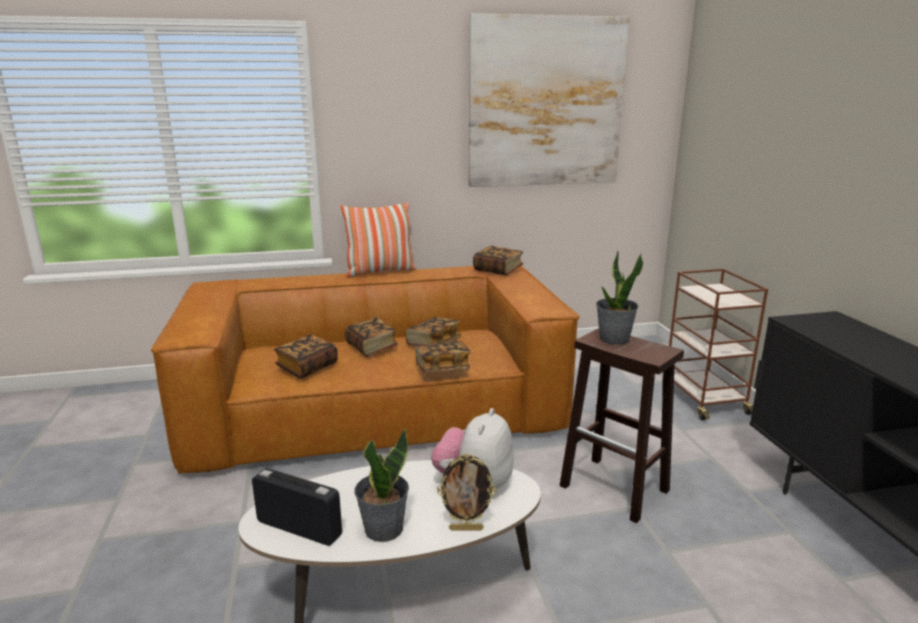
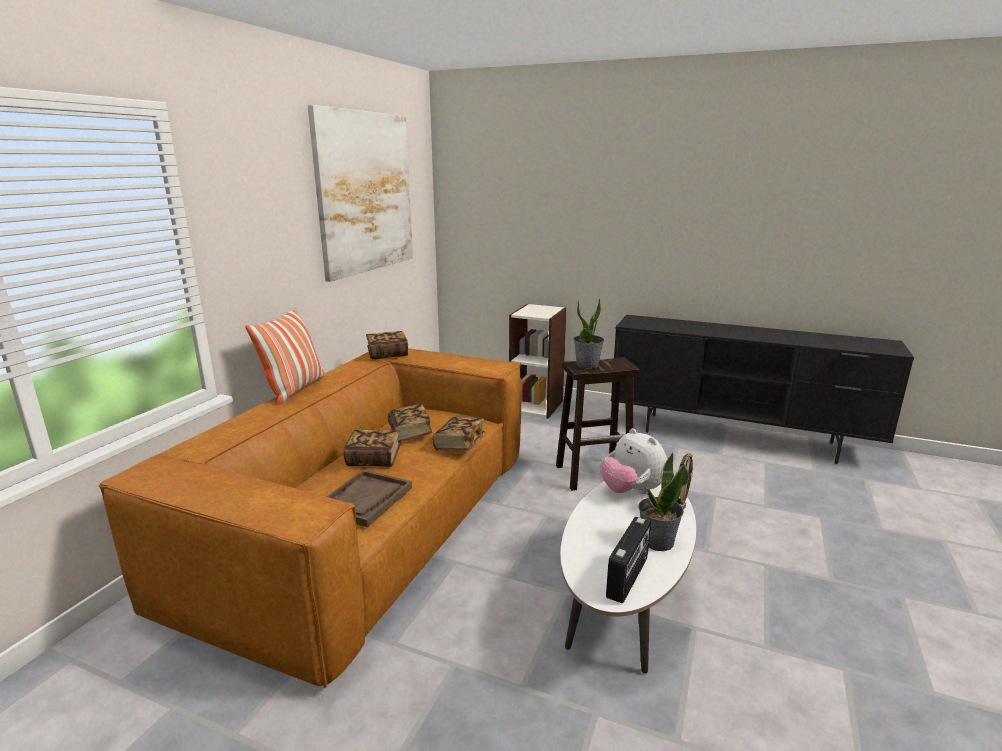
camera: 55 degrees left, 0 degrees up
(299, 527) = (628, 578): radio -> radio turned 150 degrees clockwise
(307, 367) = (365, 499): book -> brown tray
(703, 399) = (536, 406): brown cart -> bookcase

